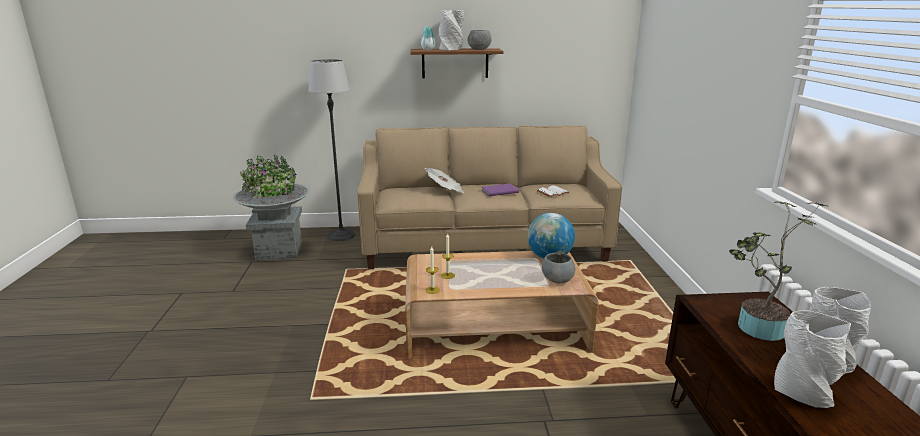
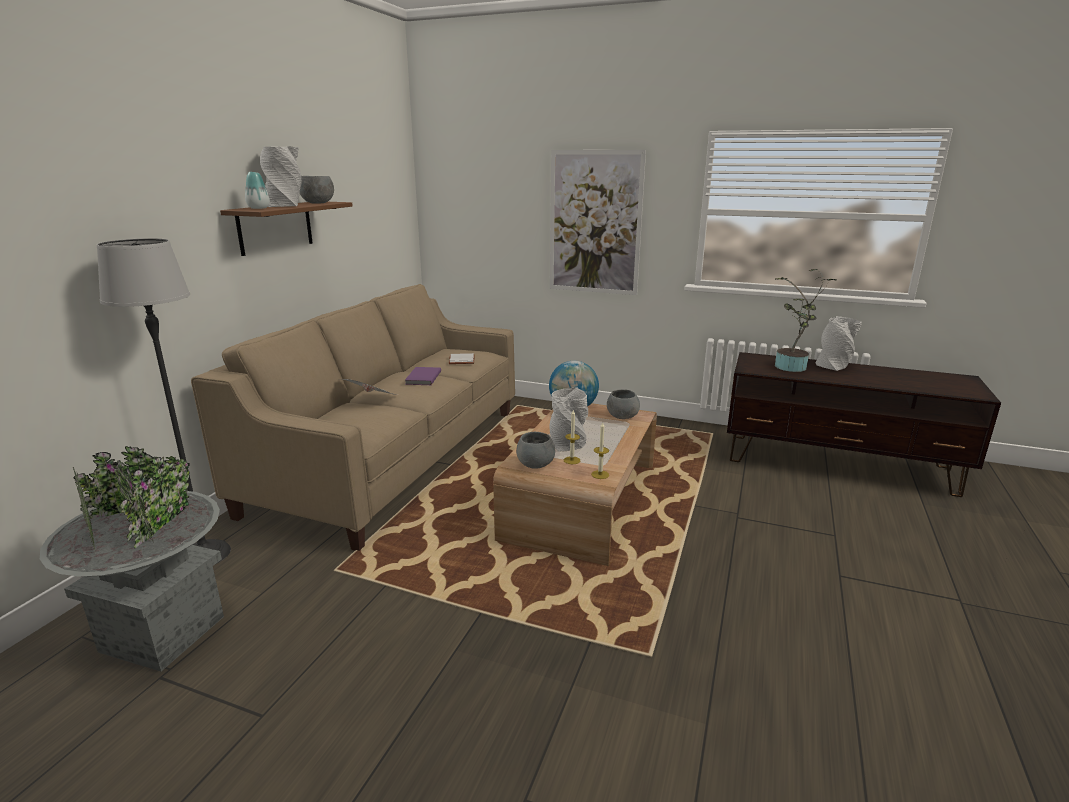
camera: 65 degrees left, 0 degrees up
(429, 265) = (536, 464): none -> grey bowl
(716, 95) = (595, 223): none -> picture
(803, 393) = (867, 379): grey vase -> grey vase (568, 445)

